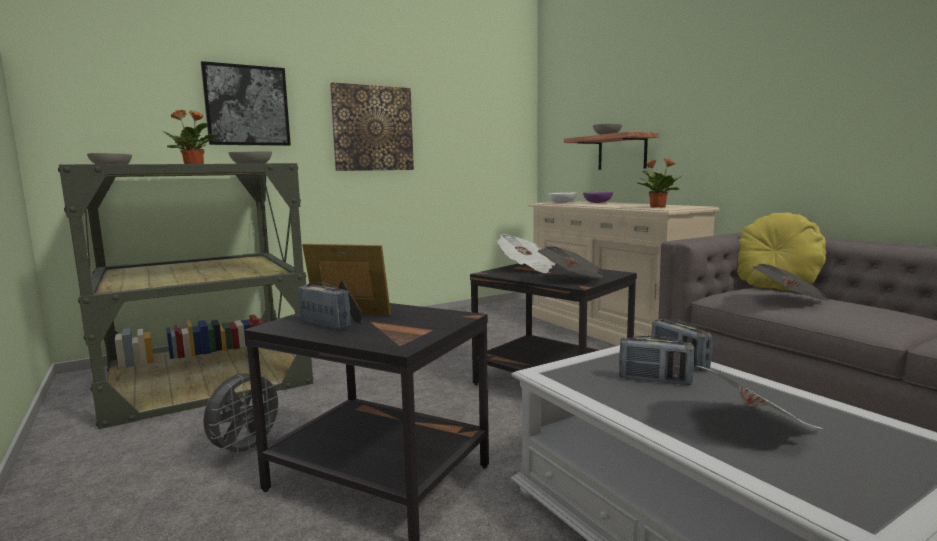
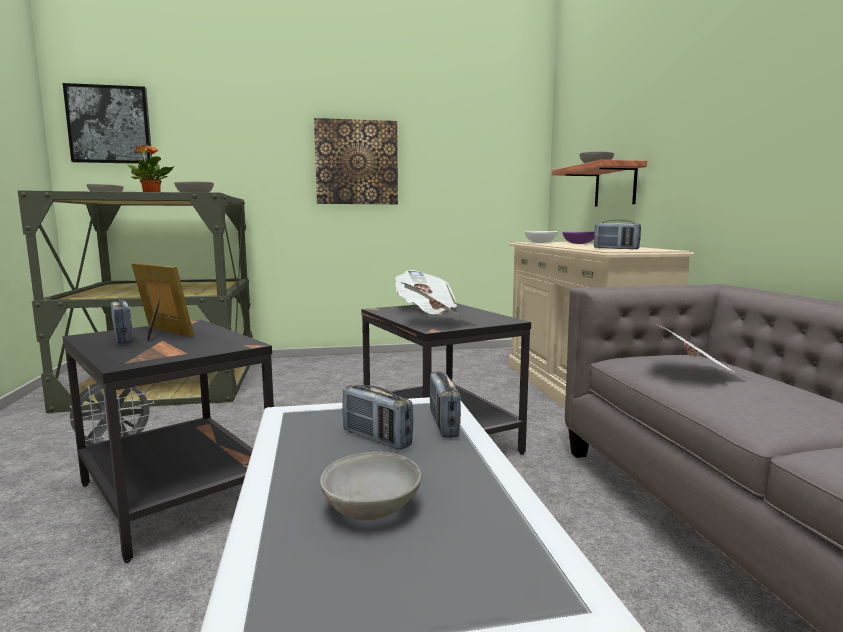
camera: 20 degrees right, 0 degrees up
(247, 106) = (234, 142): picture -> picture (110, 125)
(657, 207) = (616, 249): potted plant -> radio
(754, 427) = (372, 508): newspaper -> grey bowl
(775, 288) = (721, 358): yellow pillow -> none

